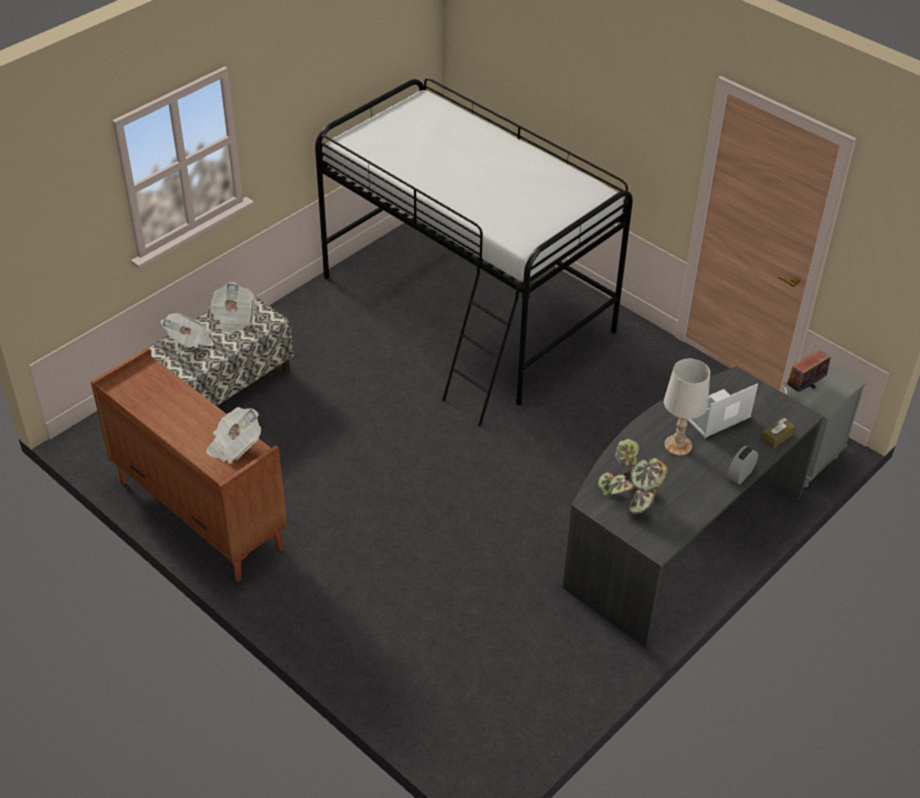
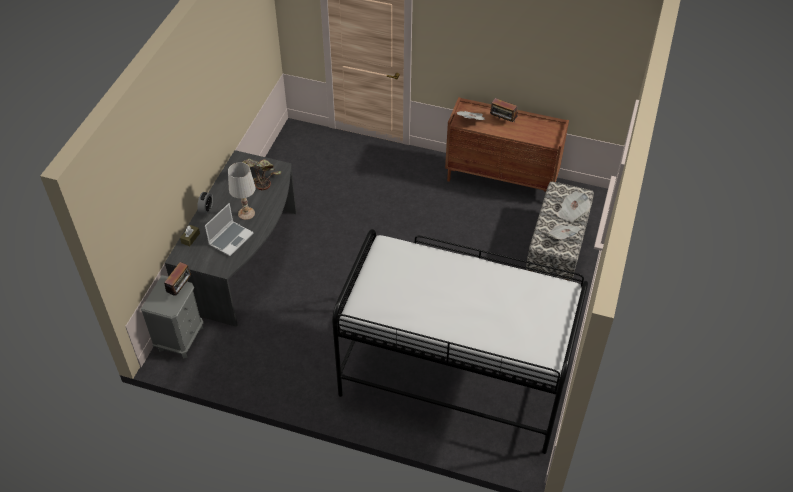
camera: 155 degrees right, 5 degrees up
(186, 428) = (502, 121): none -> radio

